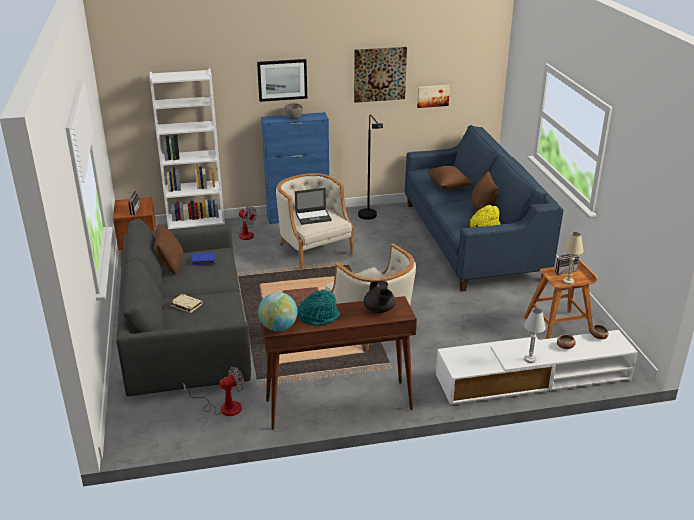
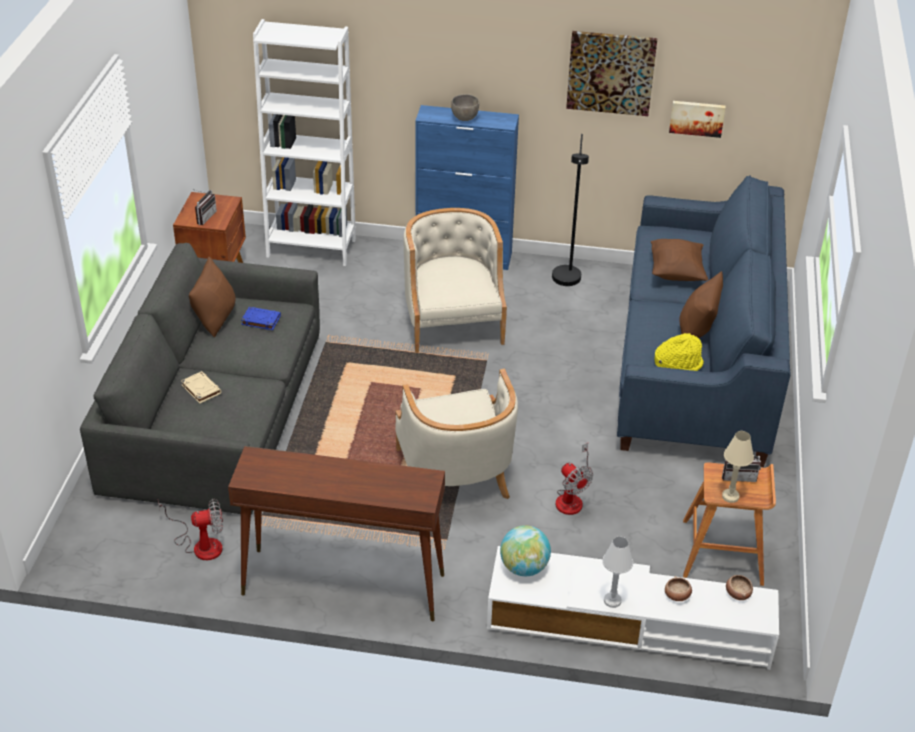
camera: 20 degrees right, 10 degrees up
(247, 233) = (376, 270): fan -> fan (571, 497)
(278, 327) = (252, 476): globe -> globe (524, 567)
(282, 80) = (456, 58): picture -> none
(313, 217) = (452, 279): laptop -> none
(319, 317) = (312, 474): turquoise hat -> none
(379, 310) = (395, 485): black teapot -> none

